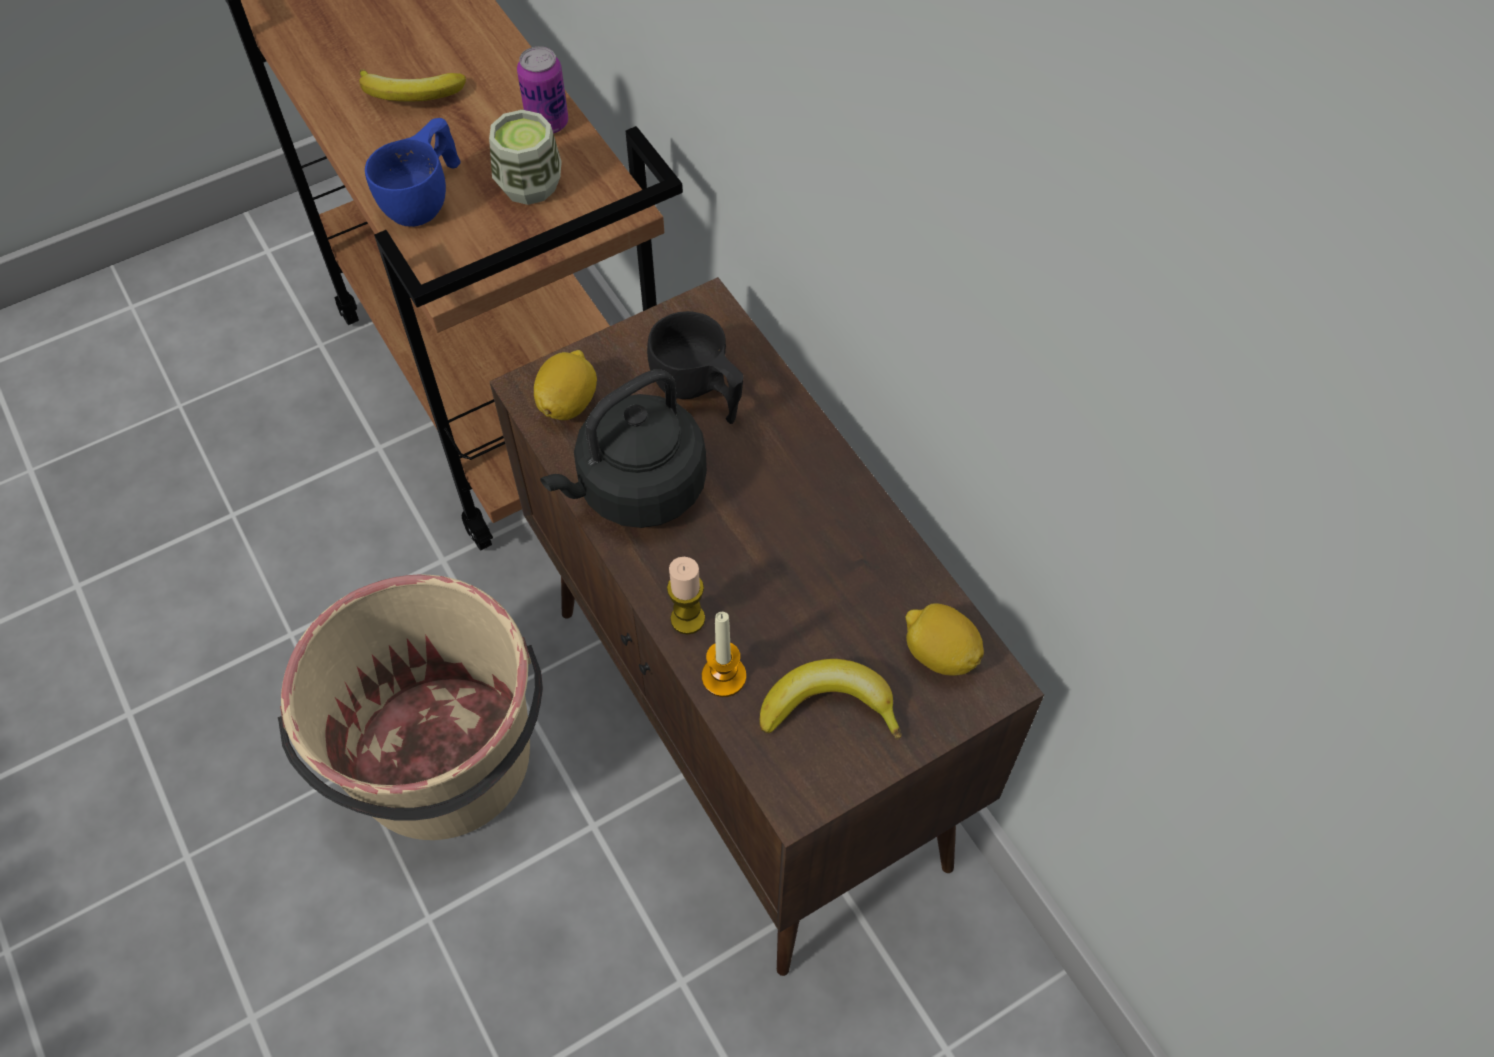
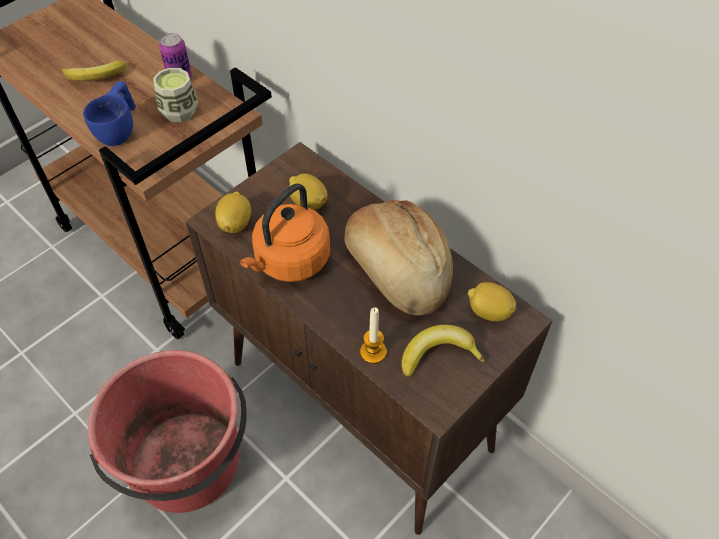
camera: 15 degrees left, 5 degrees down
(444, 761) = (187, 463): beige bucket -> red bucket
(636, 489) = (289, 261): black kettle -> orange kettle
(687, 619) = (342, 325): candle -> none
(698, 391) = (308, 202): black cup -> lemon
(807, 546) = (396, 271): none -> bread

